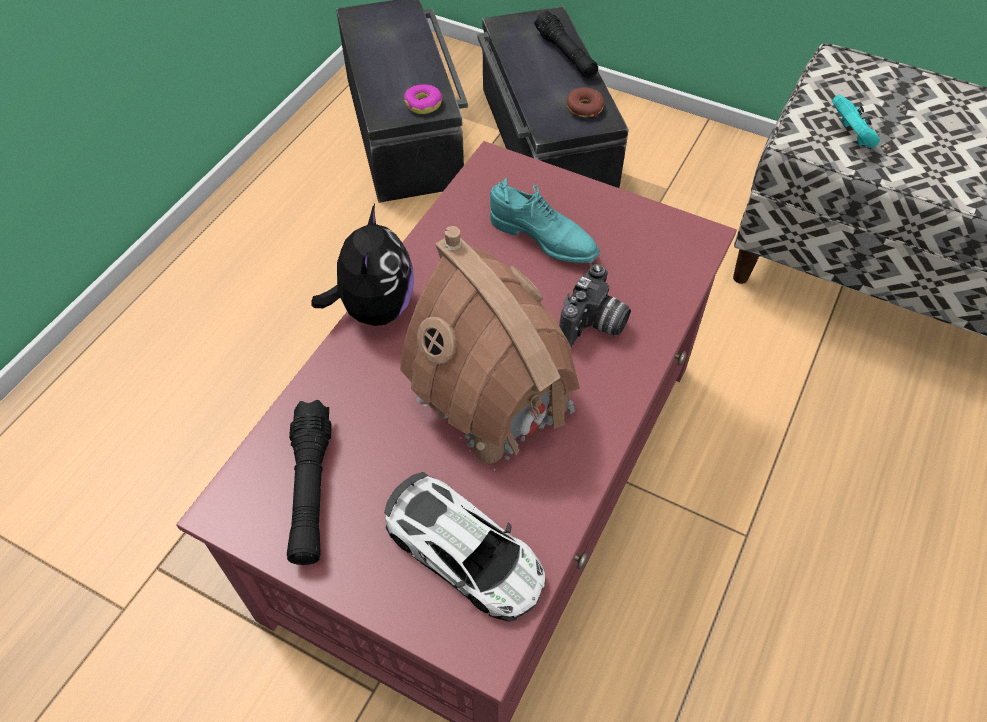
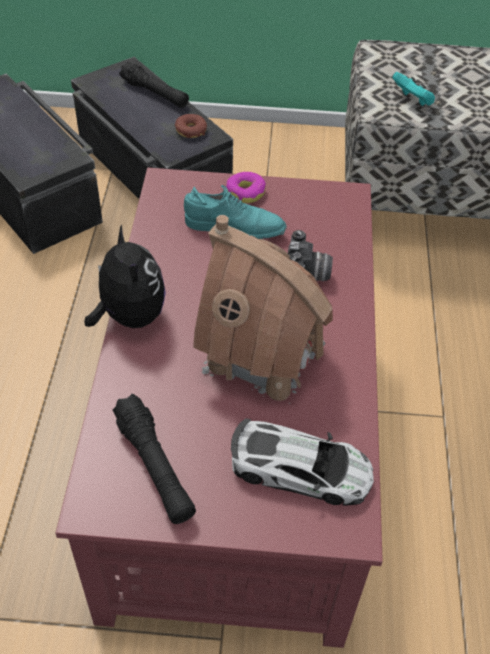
camera: 25 degrees left, 5 degrees down
(423, 104) = (56, 158): donut -> donut (246, 192)

